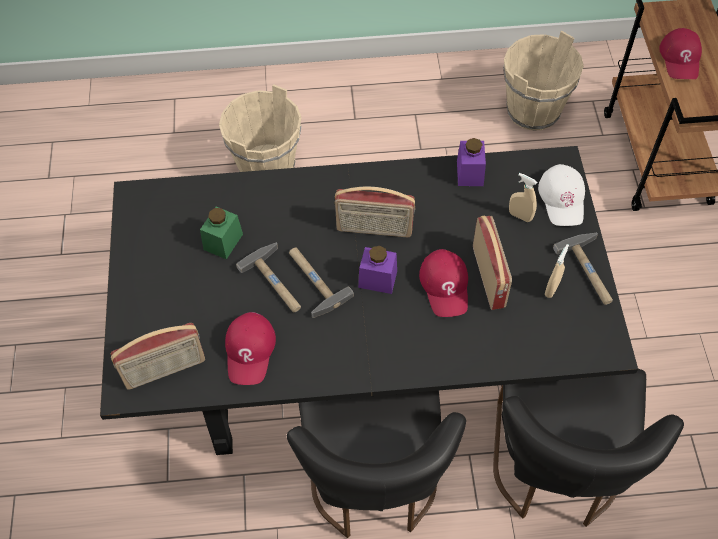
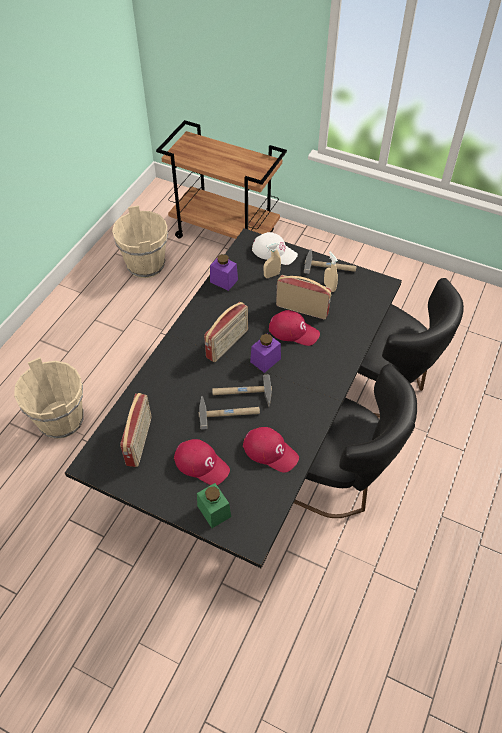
camera: 60 degrees left, 5 degrees down
(165, 370) = (252, 508): radio -> radio (140, 441)
(223, 242) = (173, 428): green jar -> green jar (214, 511)
(680, 58) = (216, 163): red cap -> red cap (202, 464)

